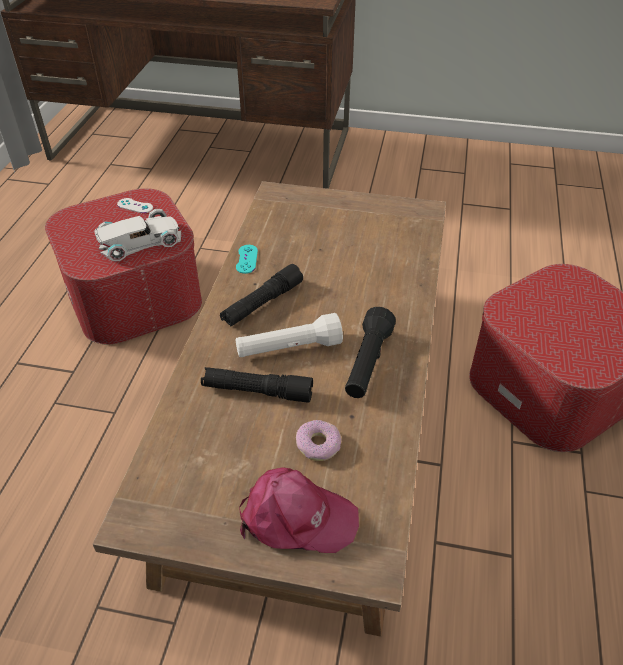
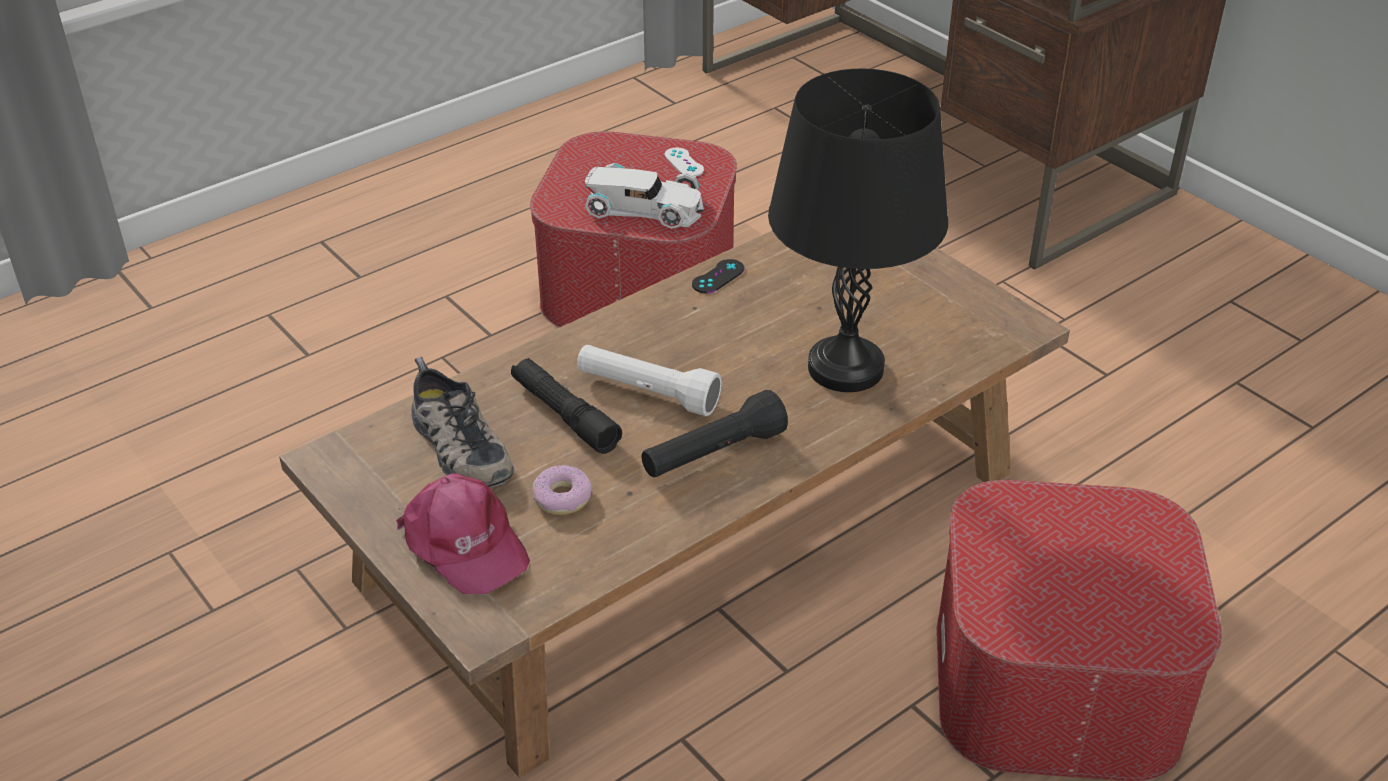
camera: 40 degrees right, 5 degrees down
(213, 454) = (457, 446): none -> shoe
(247, 259) = (718, 277): turquoise game controller -> black game controller
(262, 303) = (676, 332): black flashlight -> none
(373, 275) = (845, 368): none -> black table lamp

